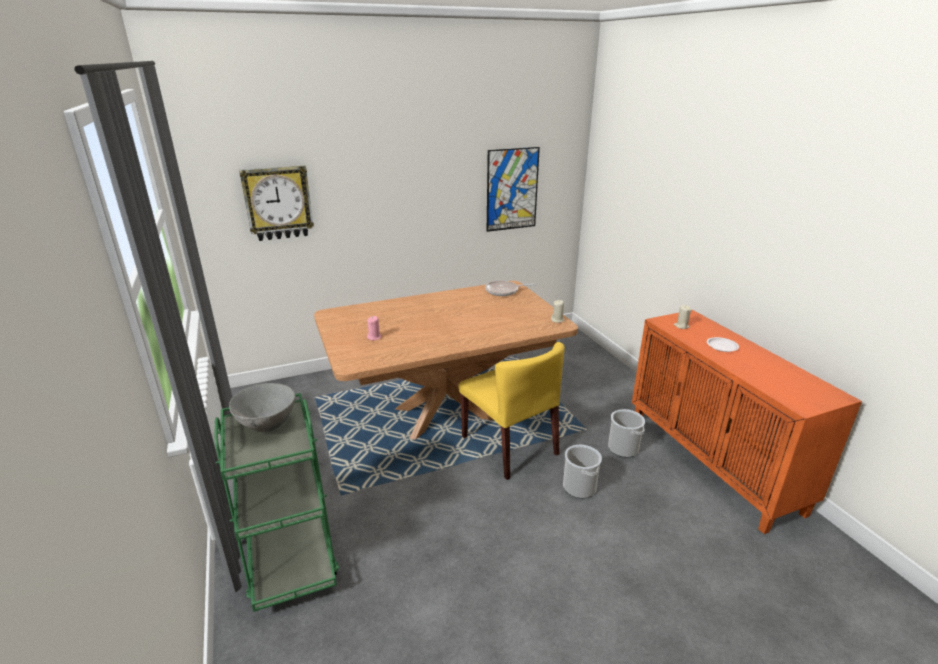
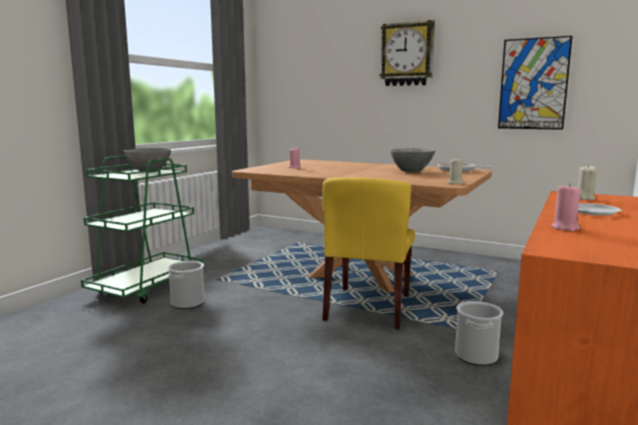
camera: 50 degrees right, 15 degrees down
(278, 203) = (315, 82): wall clock -> wall clock (407, 54)
(482, 307) = (411, 171): none -> grey bowl
(579, 487) = (369, 352): bucket -> bucket (187, 303)
(756, 376) = (565, 228): none -> pink candle

